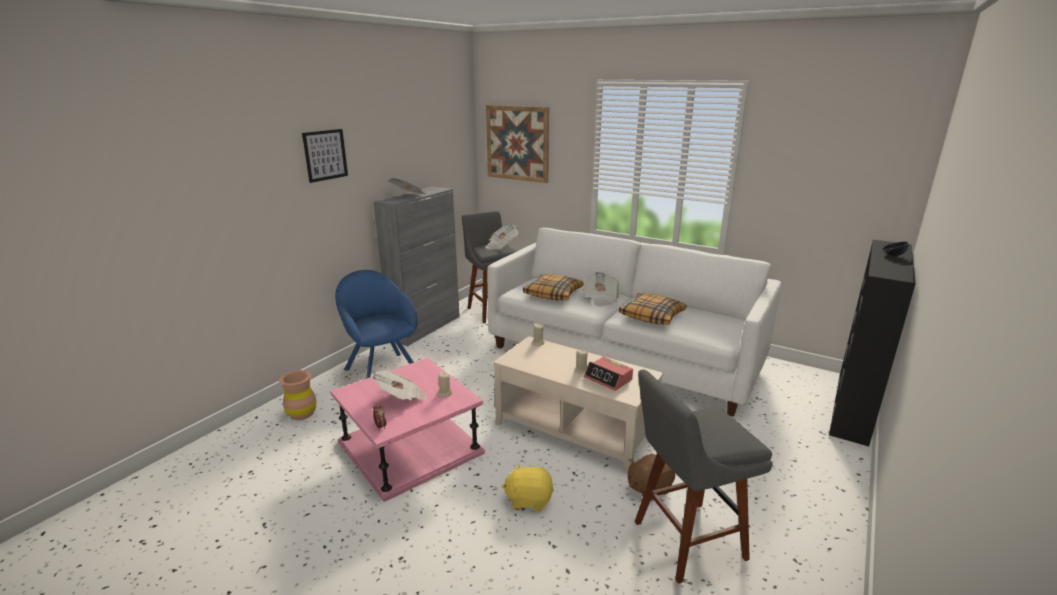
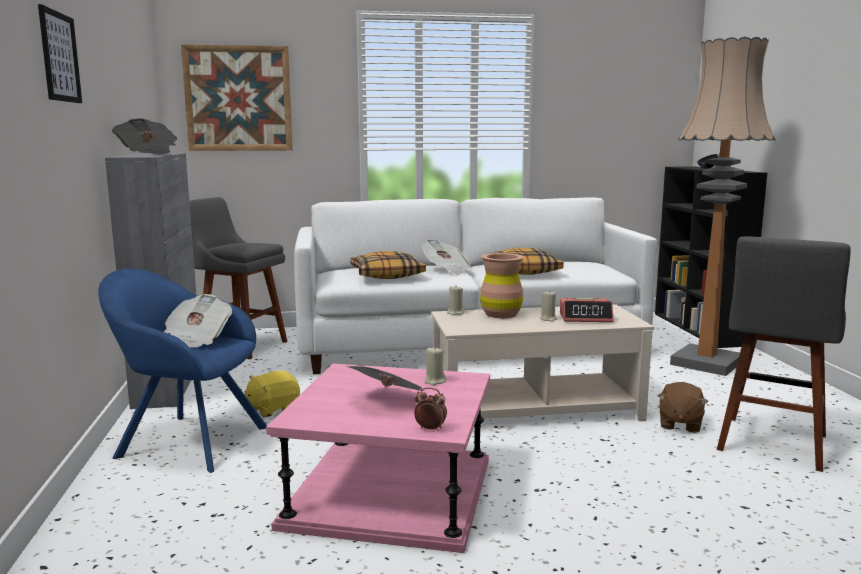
camera: 40 degrees left, 10 degrees down
(302, 413) = (136, 528): brown vase -> brown vase (501, 314)
(501, 246) = (248, 242): newspaper -> newspaper (196, 340)
(529, 500) = (608, 475): yellow plush toy -> yellow plush toy (273, 409)
(784, 445) = (706, 363): none -> floor lamp

